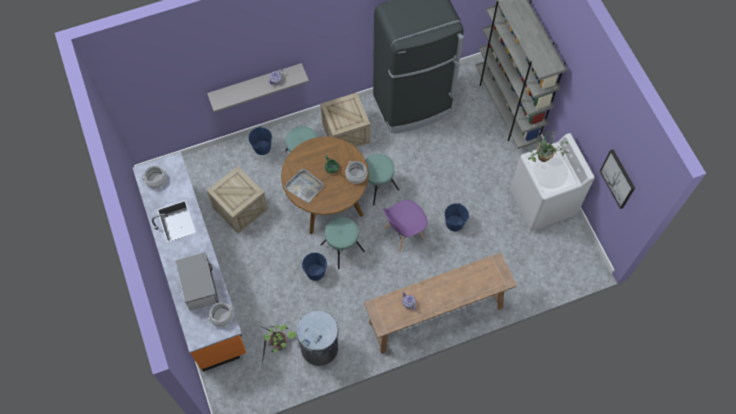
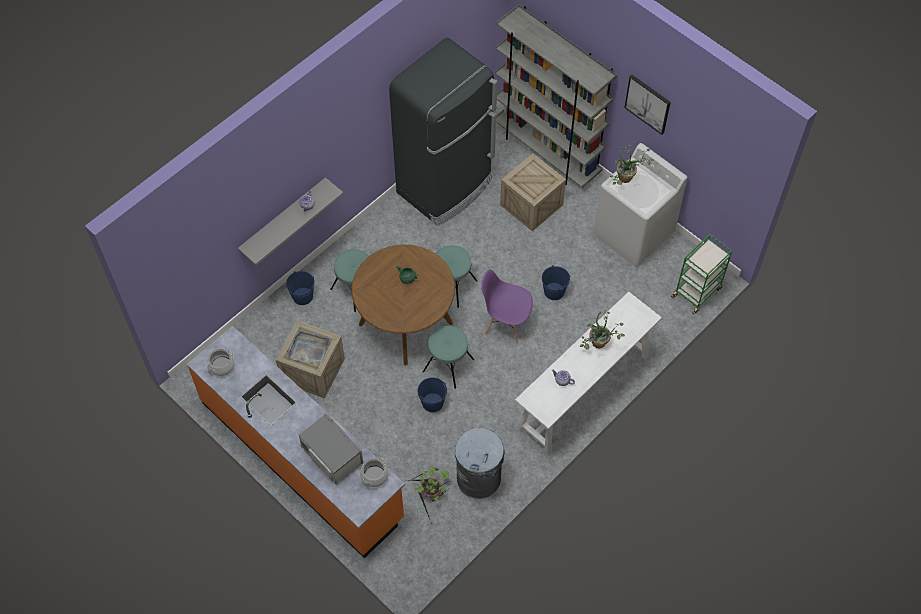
camera: 25 degrees left, 5 degrees down
(304, 186) = (388, 308): grey tray -> grey tray (308, 348)
(346, 133) = (388, 244): crate -> crate (531, 205)
(356, 175) = (438, 275): cooking pot -> none
(403, 234) = (506, 324): purple chair -> purple chair turned 75 degrees clockwise
(435, 315) = (583, 392): brown console table -> white console table
(452, 287) = (598, 346): none -> potted plant
(570, 272) = (697, 291): none -> green cart
(618, 178) = (717, 164): picture -> picture (648, 103)

